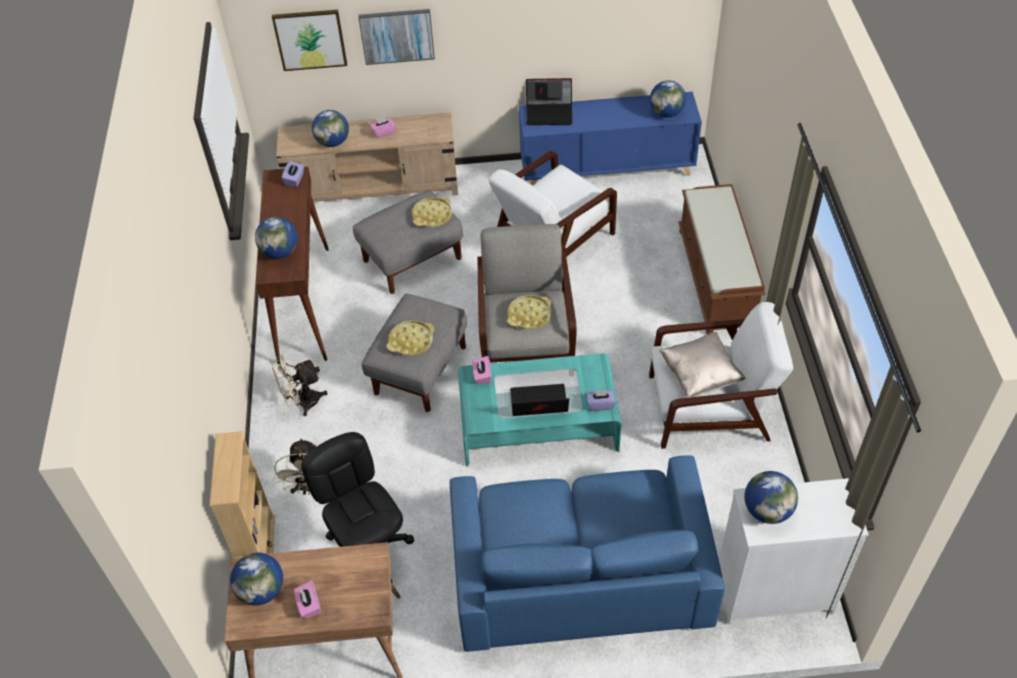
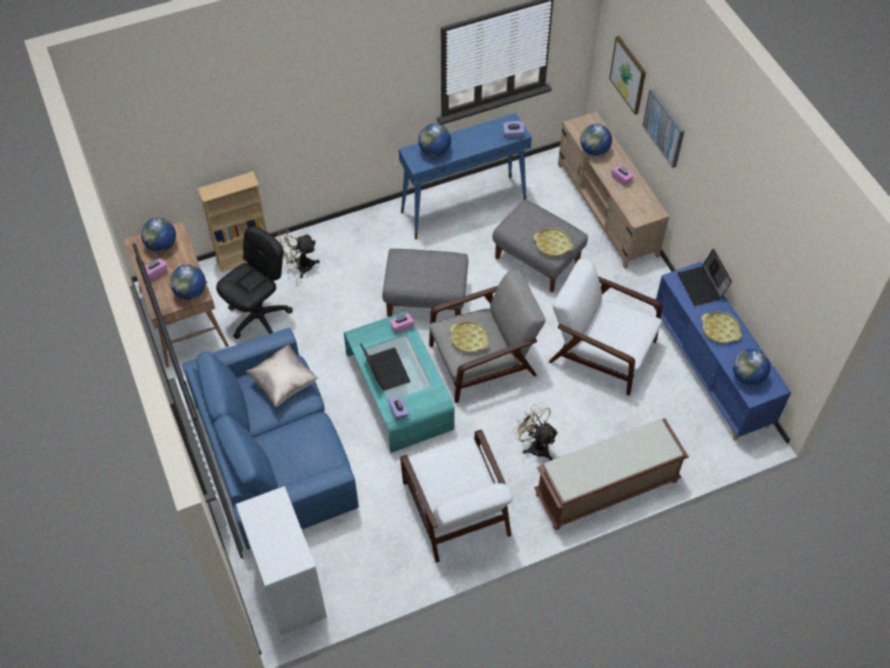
camera: 70 degrees right, 5 degrees up
(302, 402) = (371, 238): beige fan -> beige fan (535, 445)
(304, 303) = (464, 207): brown console table -> blue console table
(411, 341) = (415, 270): yellow tray -> yellow tray (720, 330)
(700, 376) = (447, 474): beige pillow -> beige pillow (284, 383)
(767, 510) = (270, 511): globe -> globe (191, 292)

